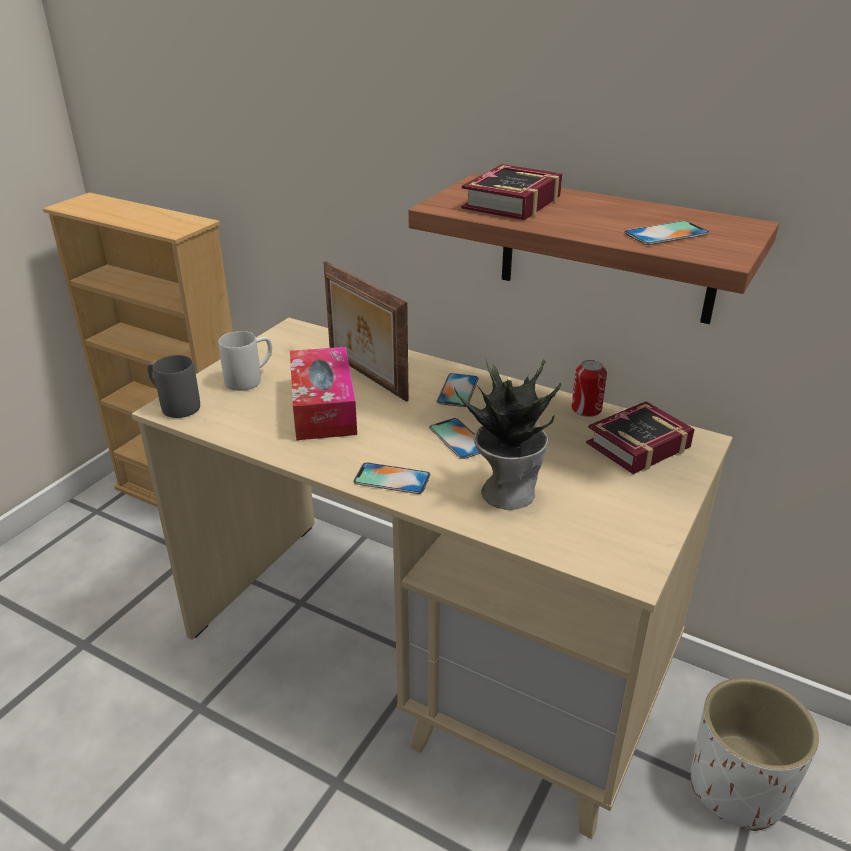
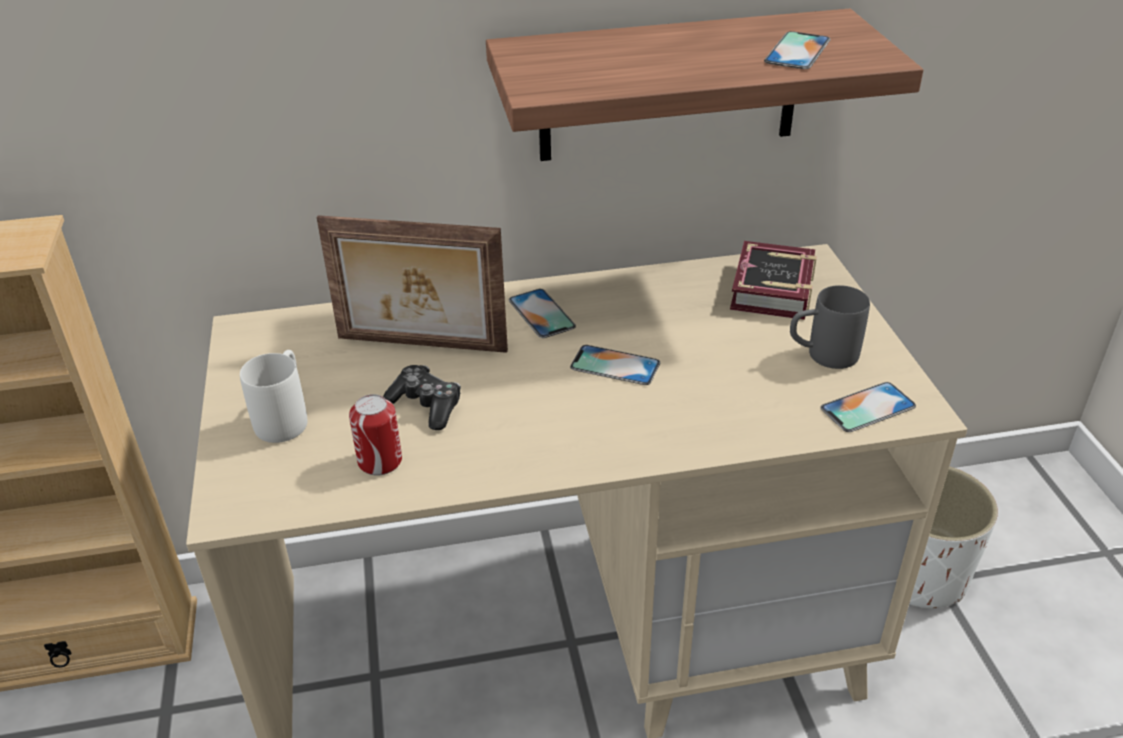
camera: 40 degrees left, 5 degrees up
(174, 405) = (234, 501): grey mug -> grey mug (821, 355)
(323, 407) = (426, 405): tissue box -> game controller
(392, 479) = (613, 443): phone -> phone (867, 407)
(507, 203) = (598, 65): book -> none
(507, 491) = (731, 395): potted plant -> none
(586, 409) = (684, 275): can -> can (380, 461)

